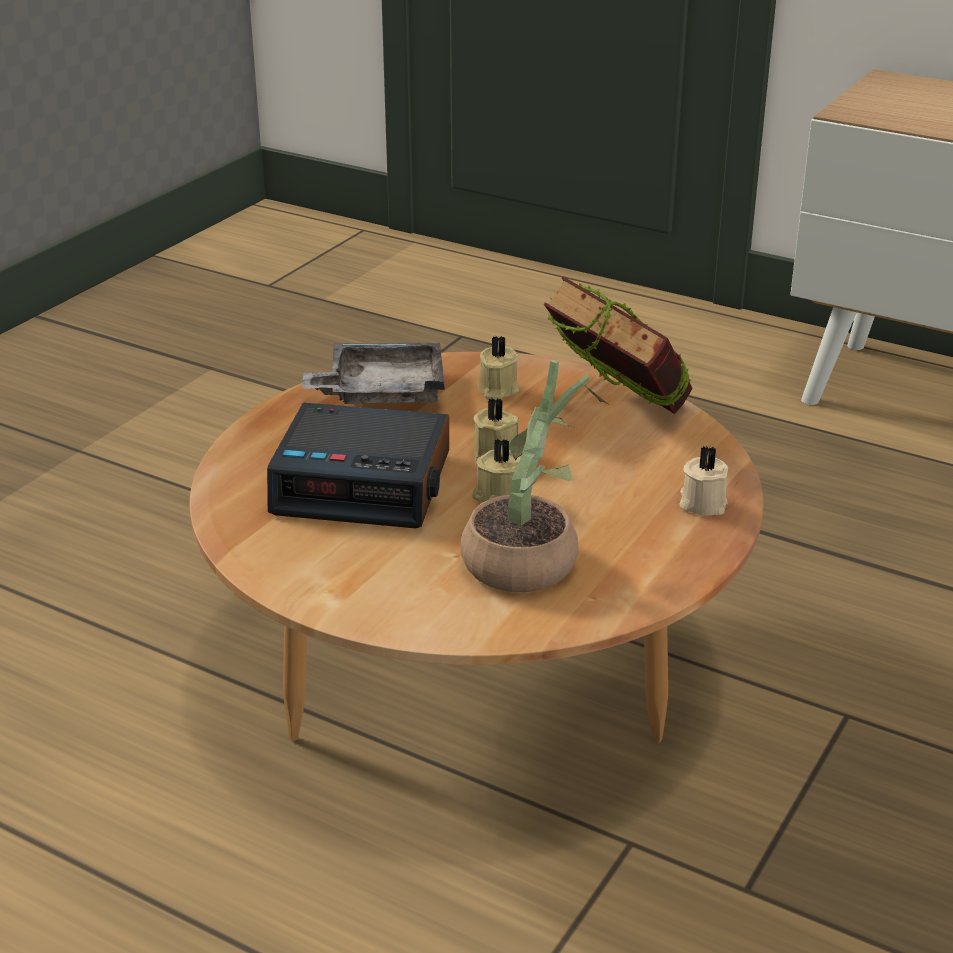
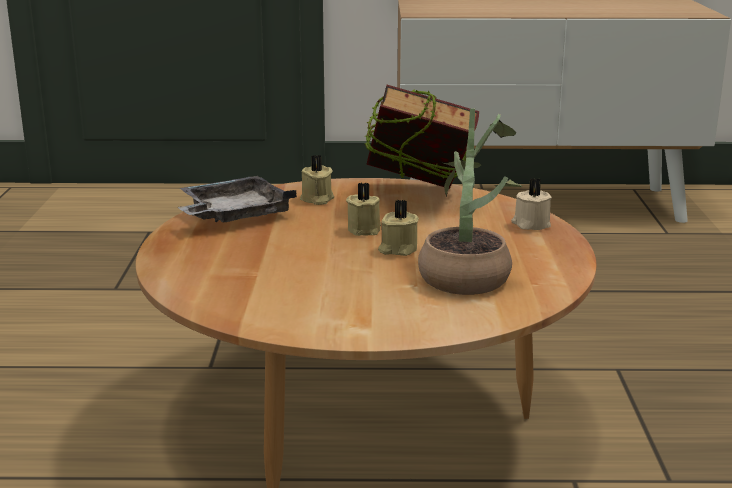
camera: 30 degrees left, 10 degrees down
(364, 483) = (292, 263): alarm clock -> none

